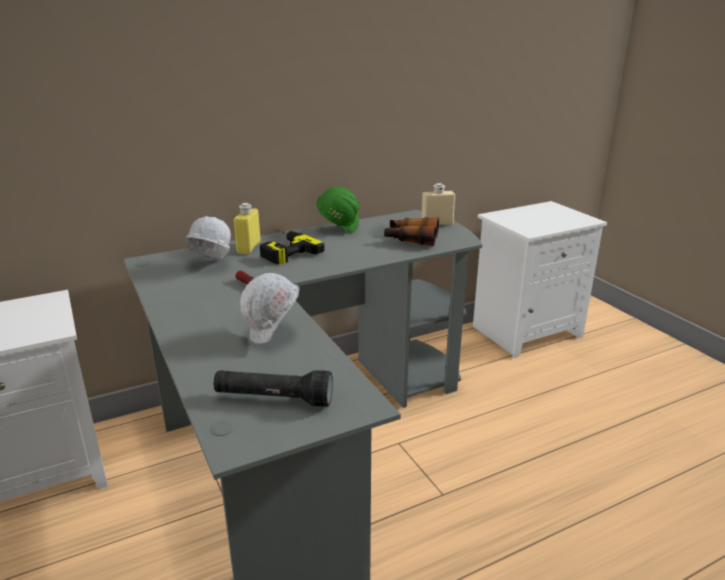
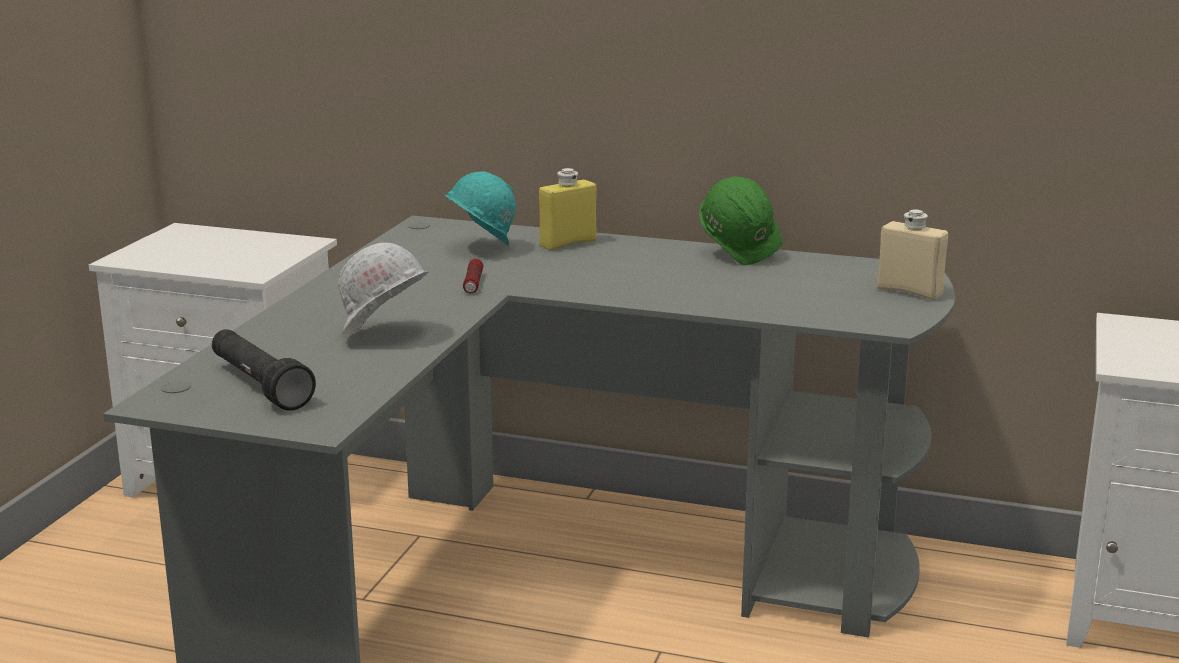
camera: 45 degrees right, 5 degrees down
(209, 265) = (479, 249): white hard hat -> turquoise hard hat
(281, 250) = (601, 257): power drill -> none
(411, 239) = (811, 298): binoculars -> none

